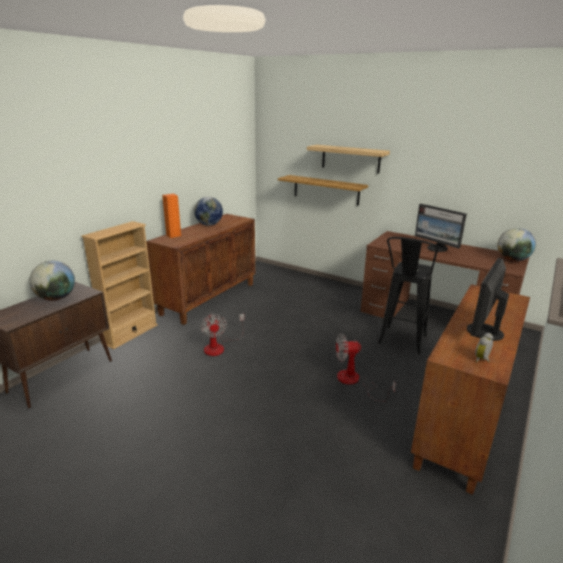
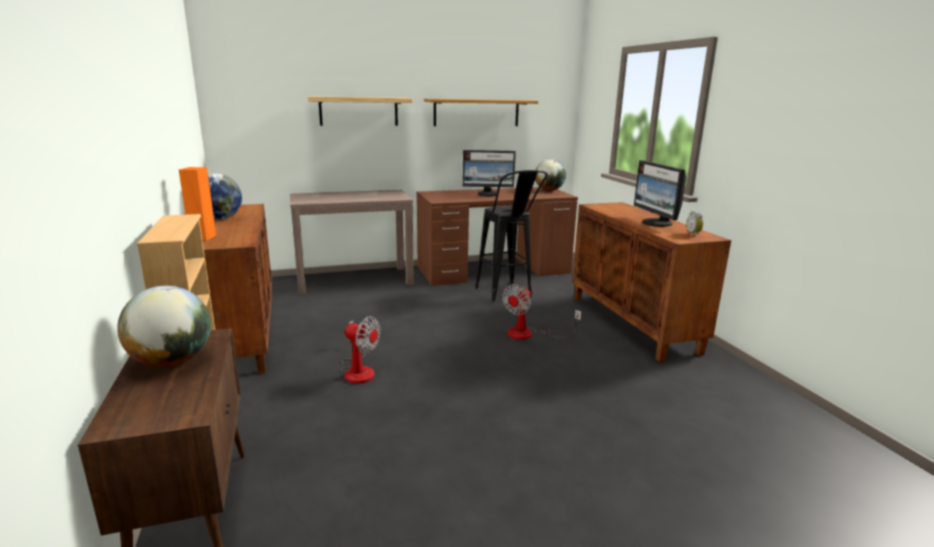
camera: 50 degrees left, 5 degrees down
(321, 287) = (355, 280): none -> brown console table
(326, 190) = (329, 155): shelf -> shelf (476, 112)

